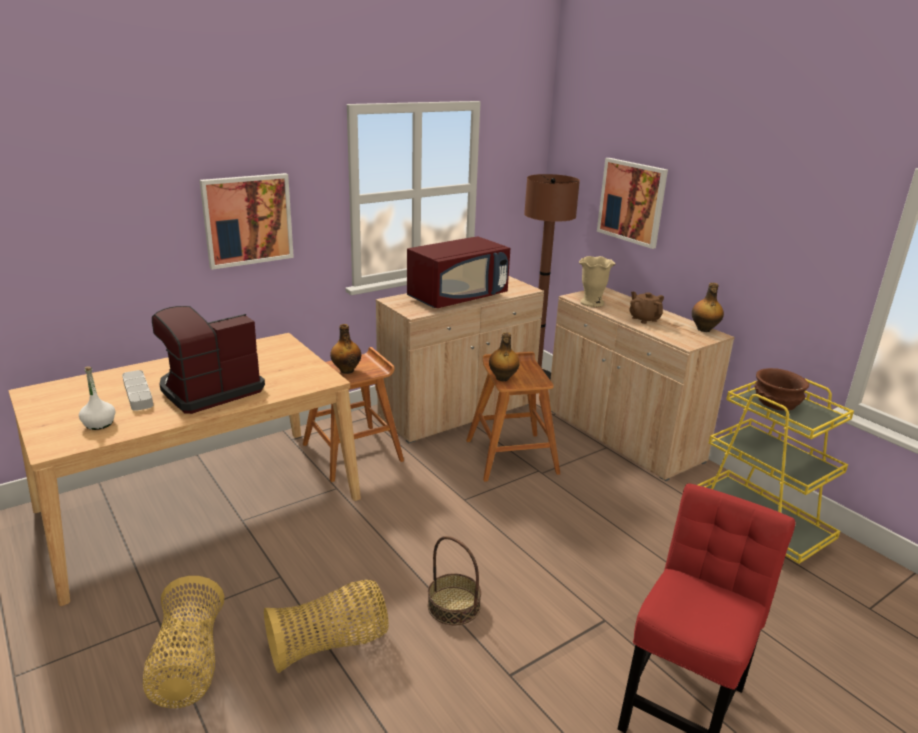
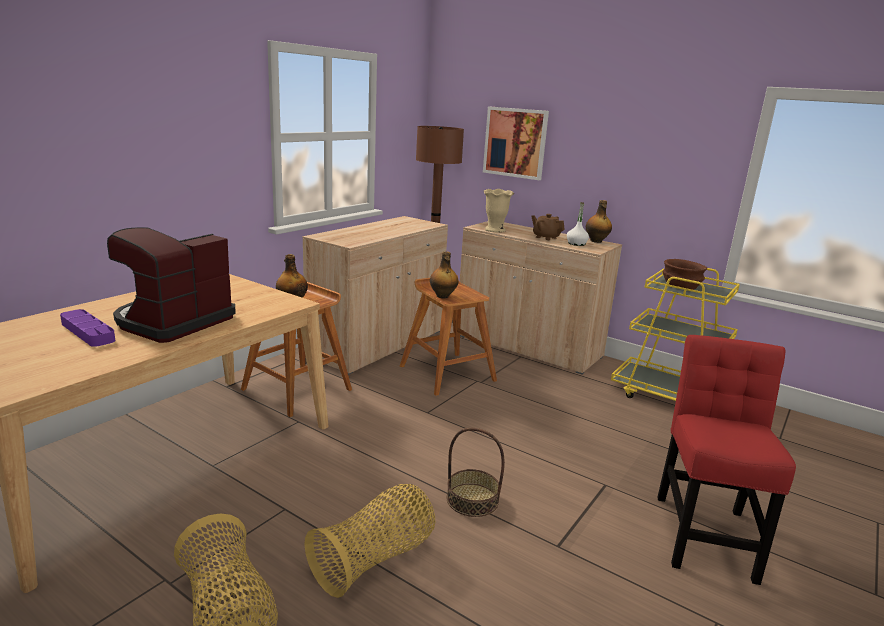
camera: 20 degrees left, 5 degrees down
(99, 424) = (58, 362): white bottle -> white bottle (576, 244)
(138, 393) = (88, 332): grey tray -> purple tray
(247, 220) = (177, 151): picture -> none
(457, 297) = (378, 232): red microwave -> none

